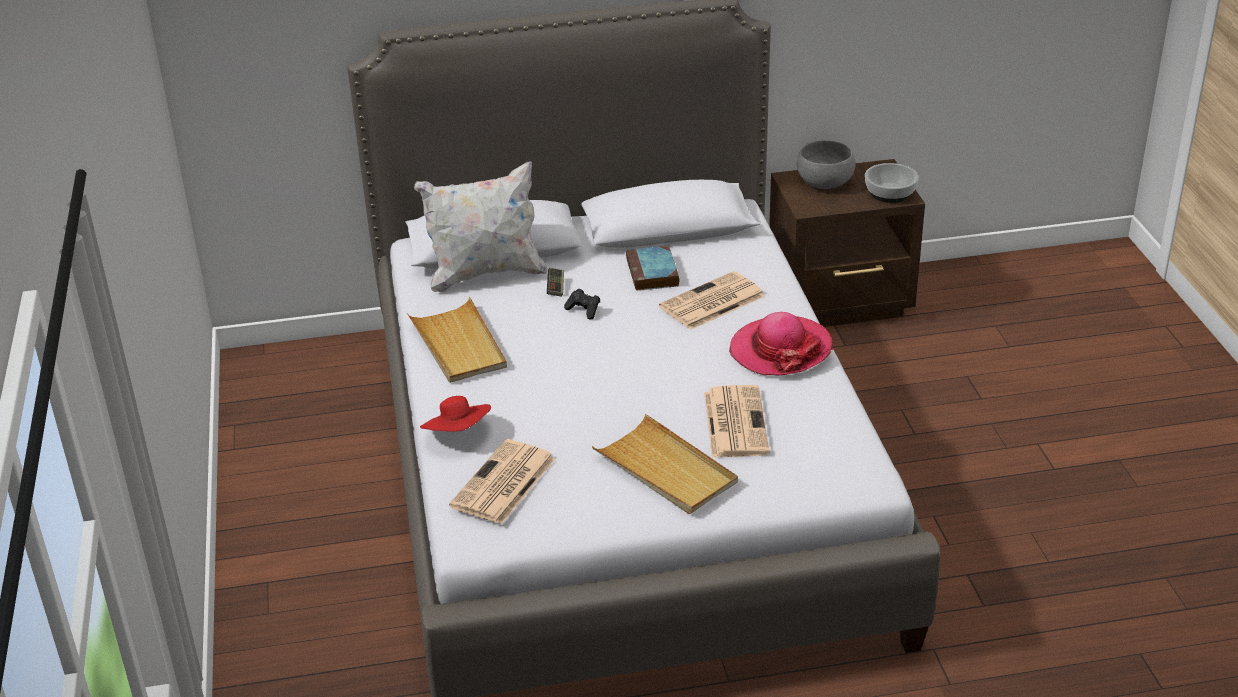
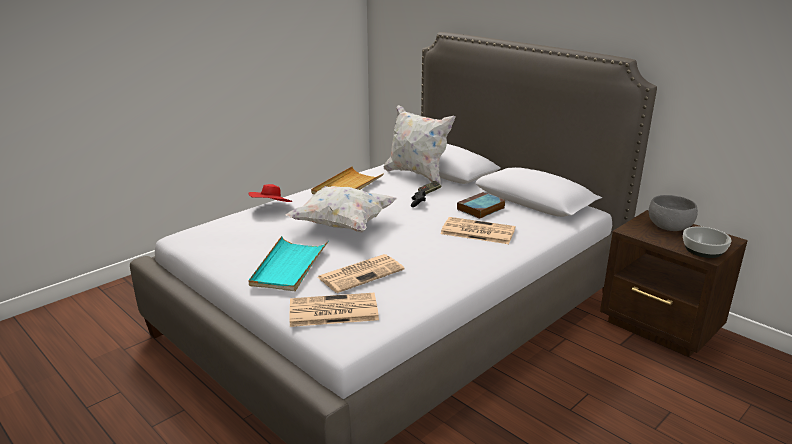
camera: 55 degrees right, 10 degrees down
(503, 484) = (233, 228): newspaper -> newspaper (332, 311)
(588, 391) = (342, 225): none -> white pillow
(666, 470) = (289, 266): beige tray -> turquoise tray
(780, 349) = (457, 265): hat -> none

